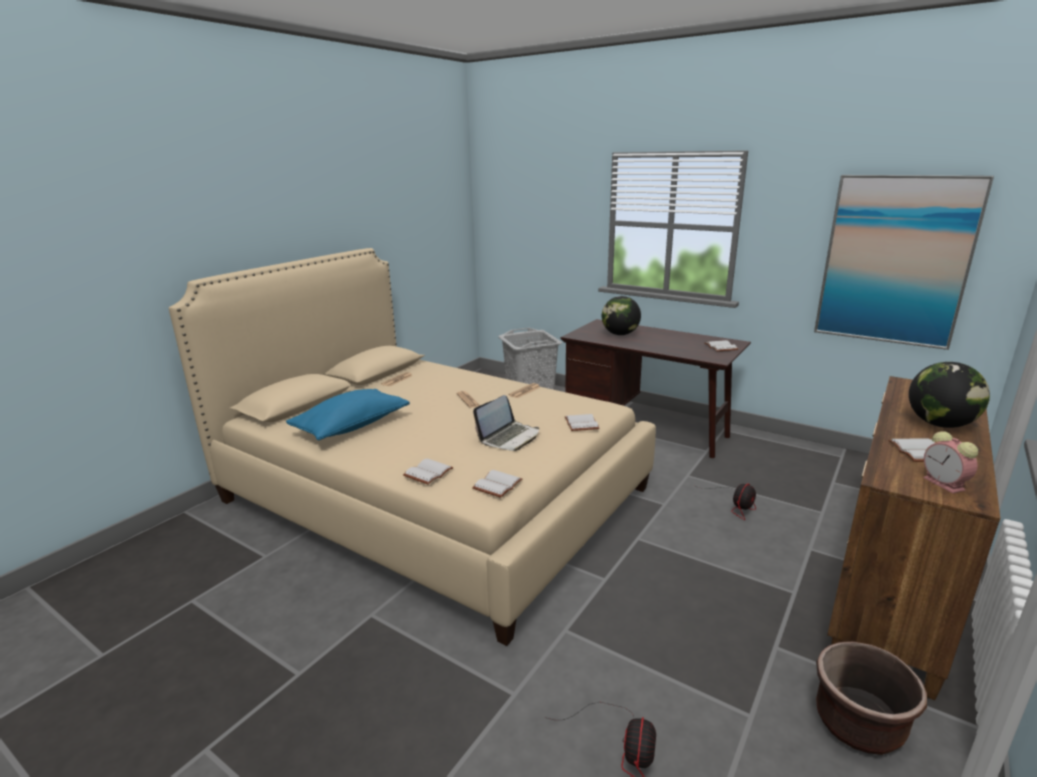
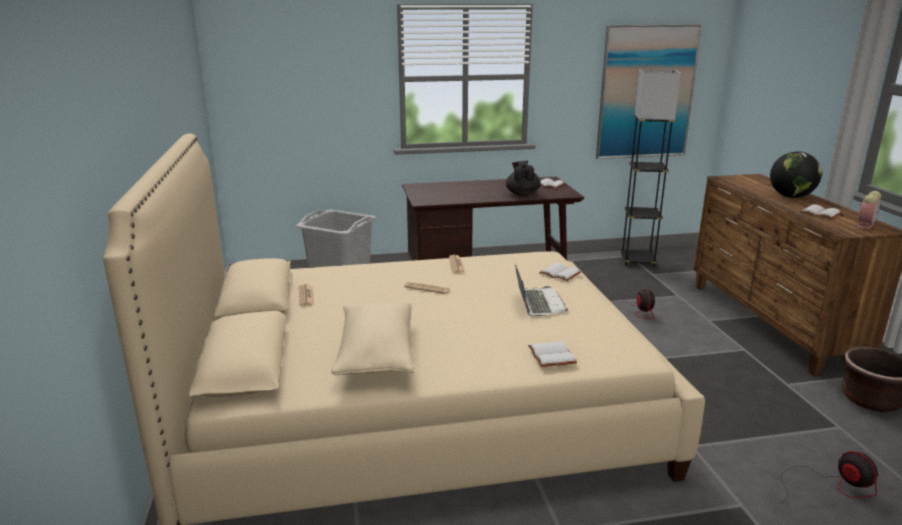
camera: 45 degrees left, 0 degrees up
(351, 426) = (376, 354): blue pillow -> beige pillow
(498, 485) = (619, 339): white book -> none
(620, 334) = (455, 192): globe -> none
(672, 349) = (522, 194): none -> black teapot
(840, 464) = (637, 261): none -> grey floor lamp
(945, 484) = (865, 225): alarm clock -> alarm clock turned 75 degrees counterclockwise

